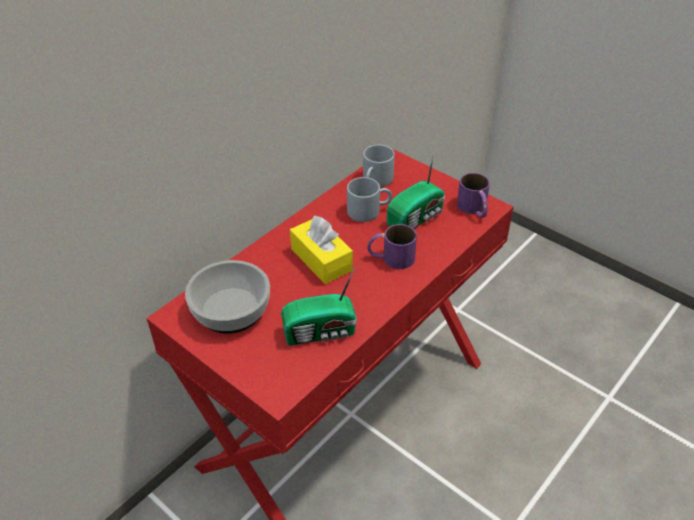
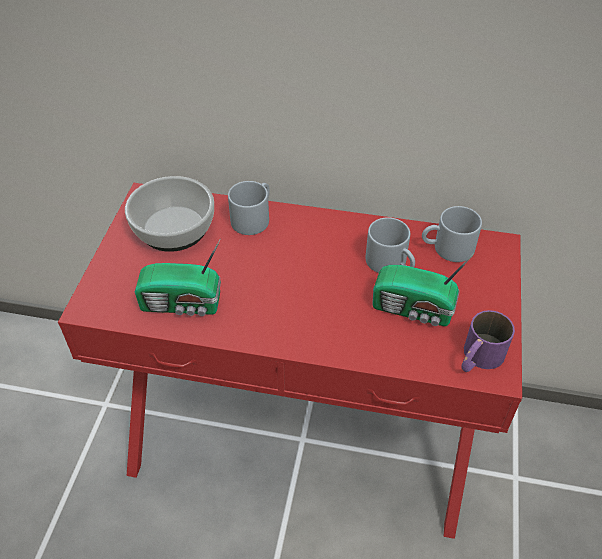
camera: 60 degrees right, 5 degrees up
(261, 260) = (253, 217): none -> grey mug
(321, 259) = (285, 259): yellow tissue box -> none
(321, 332) = (183, 304): radio -> radio turned 45 degrees counterclockwise
(390, 257) = (329, 313): purple mug -> none

